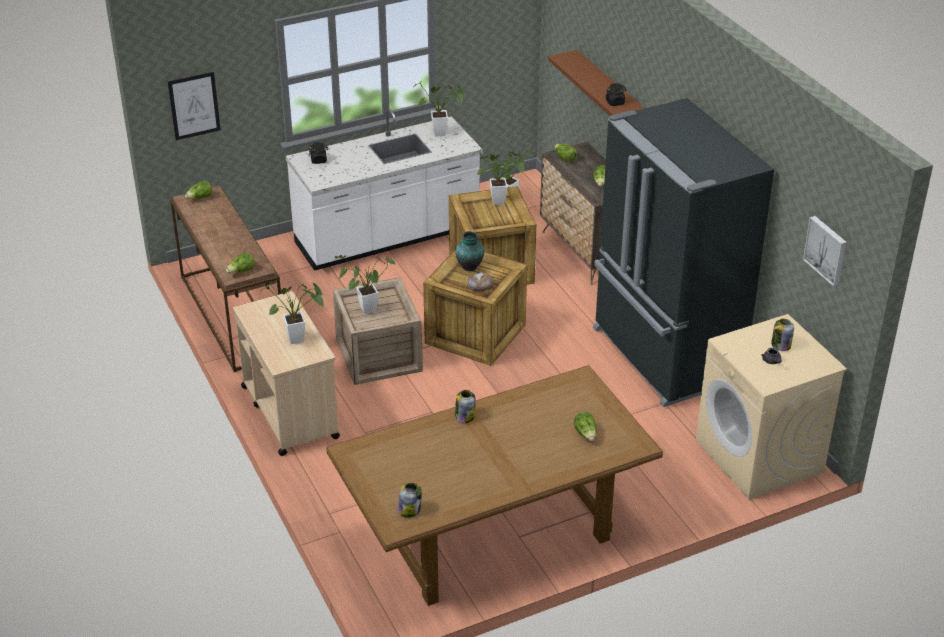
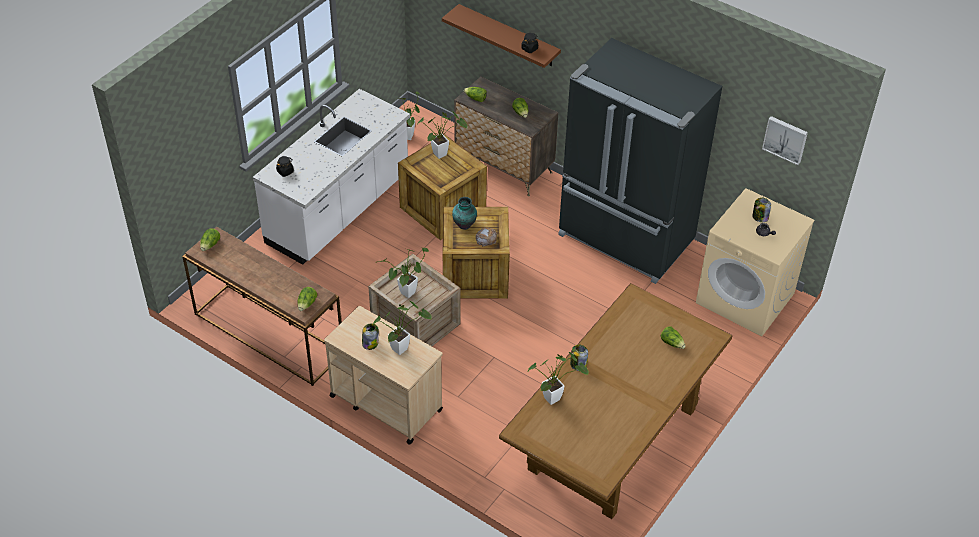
camera: 30 degrees left, 10 degrees up
(194, 105) = (178, 166): picture -> none
(409, 510) = (600, 460): jar -> jar (370, 343)
(443, 133) = (366, 108): potted plant -> potted plant (555, 397)

